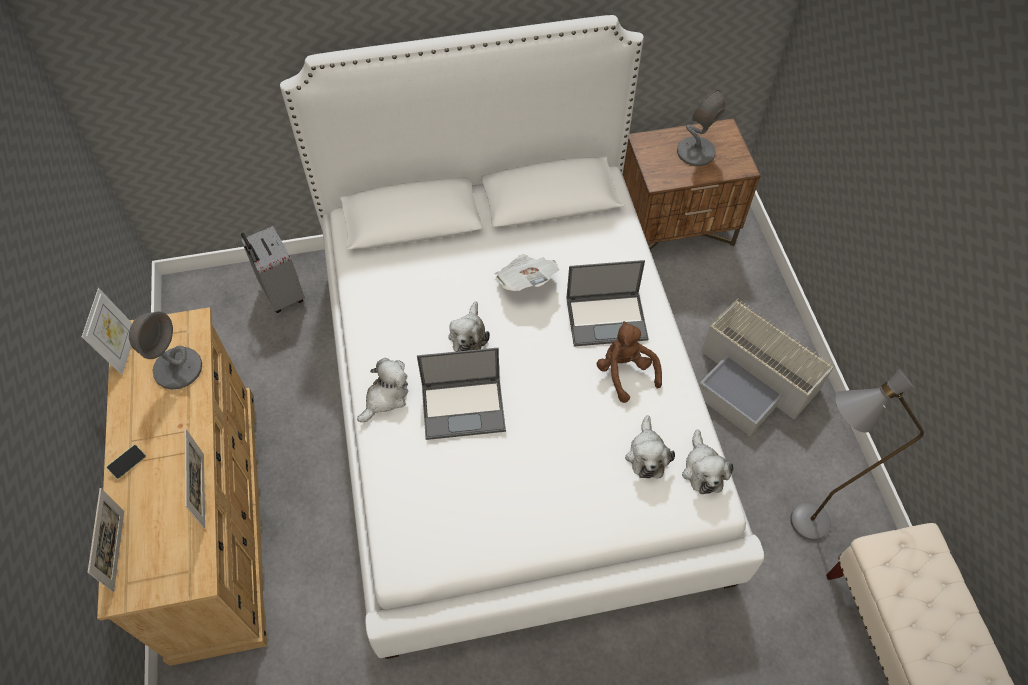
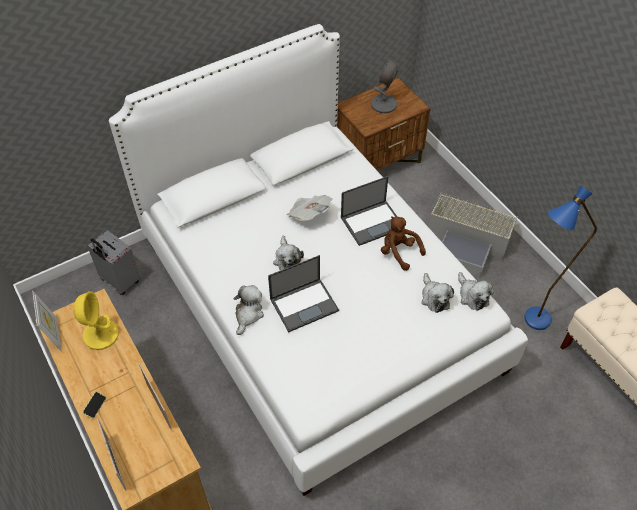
camera: 20 degrees left, 5 degrees down
(178, 368) = (101, 334): grey table lamp -> yellow table lamp
(796, 526) = (530, 324): grey floor lamp -> blue floor lamp

